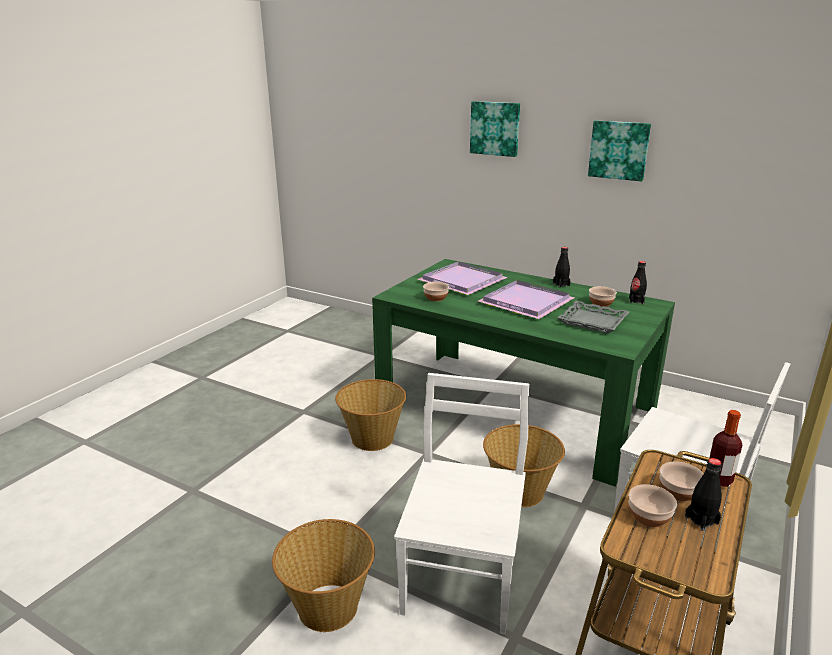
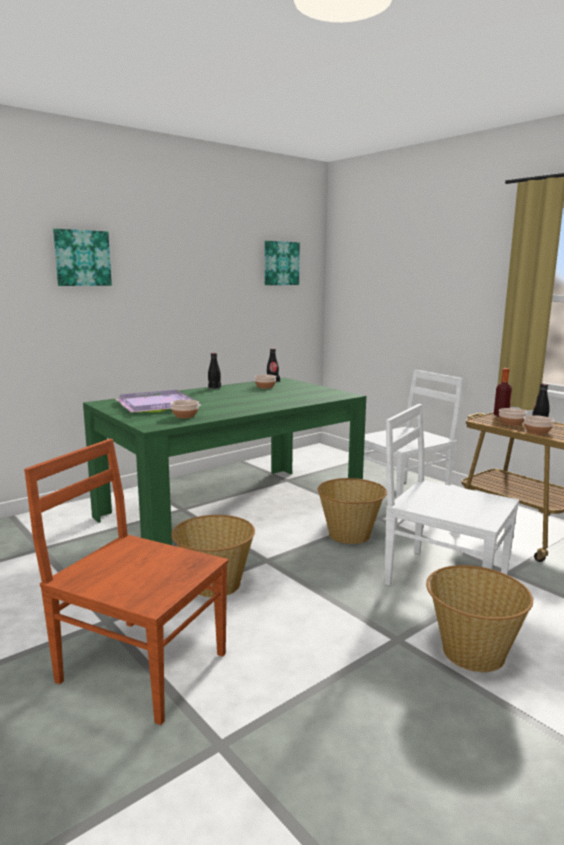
camera: 70 degrees left, 10 degrees down
(259, 439) = (139, 666): none -> brown chair
(524, 302) = (237, 399): purple tray -> none
(592, 321) = (296, 393): grey tray -> none
(619, 150) = (196, 272): picture -> picture (280, 263)

